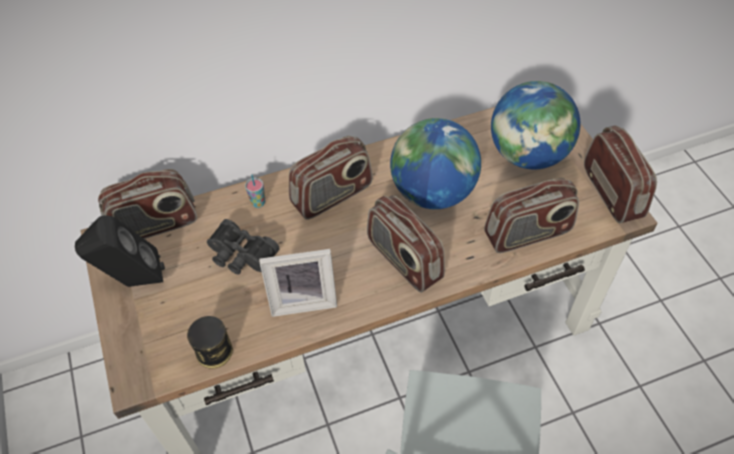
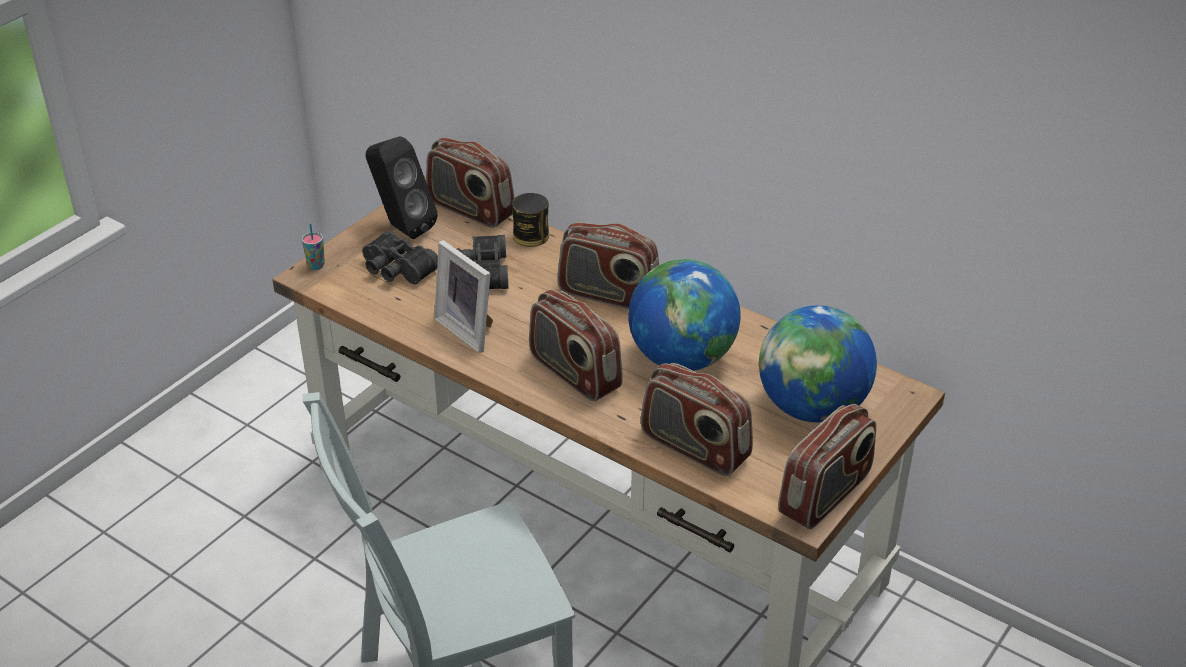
camera: 55 degrees right, 15 degrees down
(187, 312) = (396, 270): none -> black binoculars
(214, 351) = (371, 303): can -> can (531, 236)
(258, 203) = (553, 254): cup -> cup (316, 266)
(403, 260) = (574, 373): radio -> radio turned 60 degrees counterclockwise

